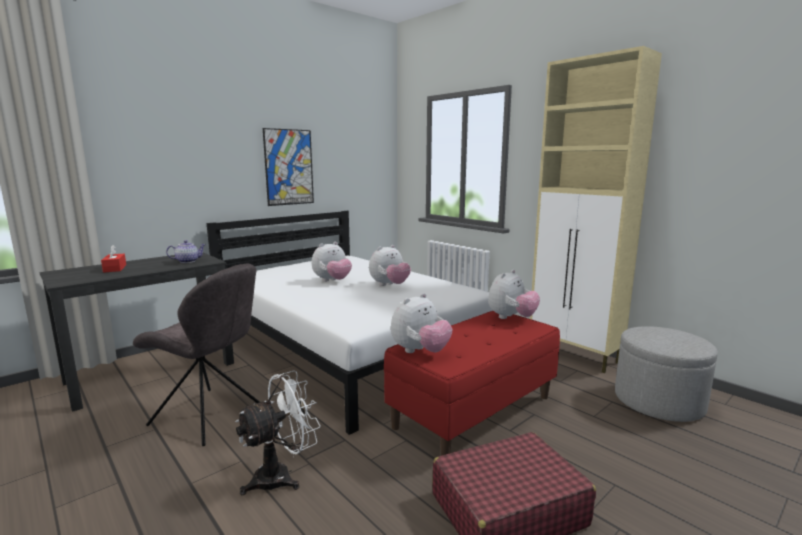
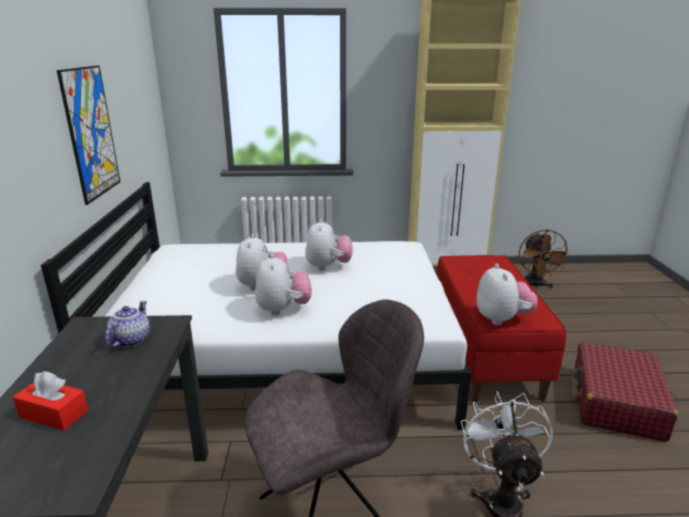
camera: 50 degrees left, 10 degrees up
(511, 318) = (467, 259): plush toy -> plush toy (283, 309)
(658, 401) = (535, 285): grey ottoman -> brown fan

